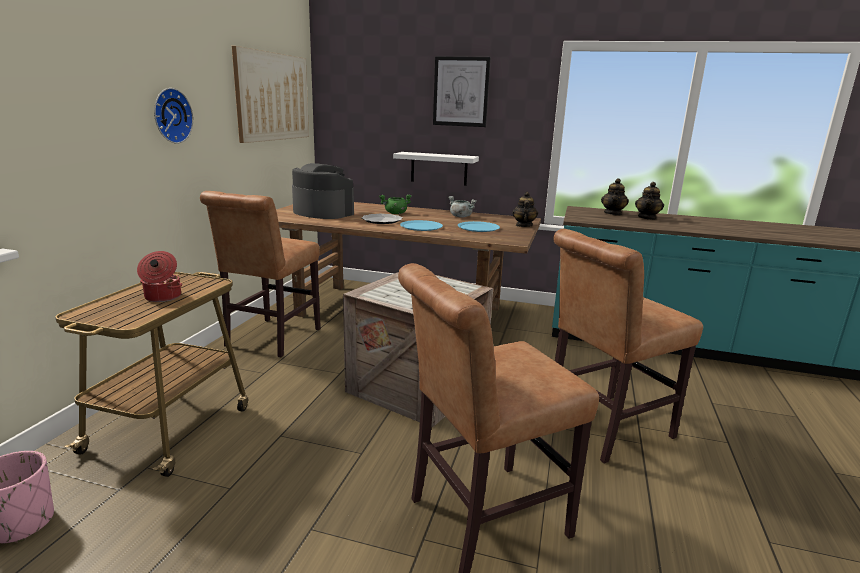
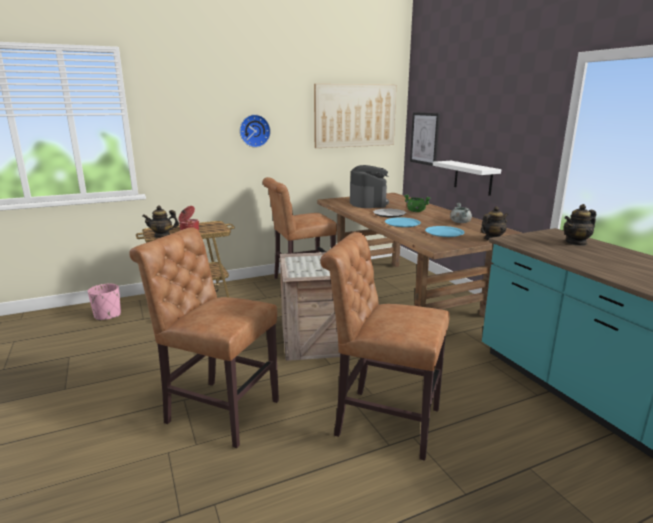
camera: 50 degrees right, 0 degrees up
(461, 92) = (493, 108): picture -> picture (425, 138)
(647, 218) = (602, 254): teapot -> teapot (162, 235)

